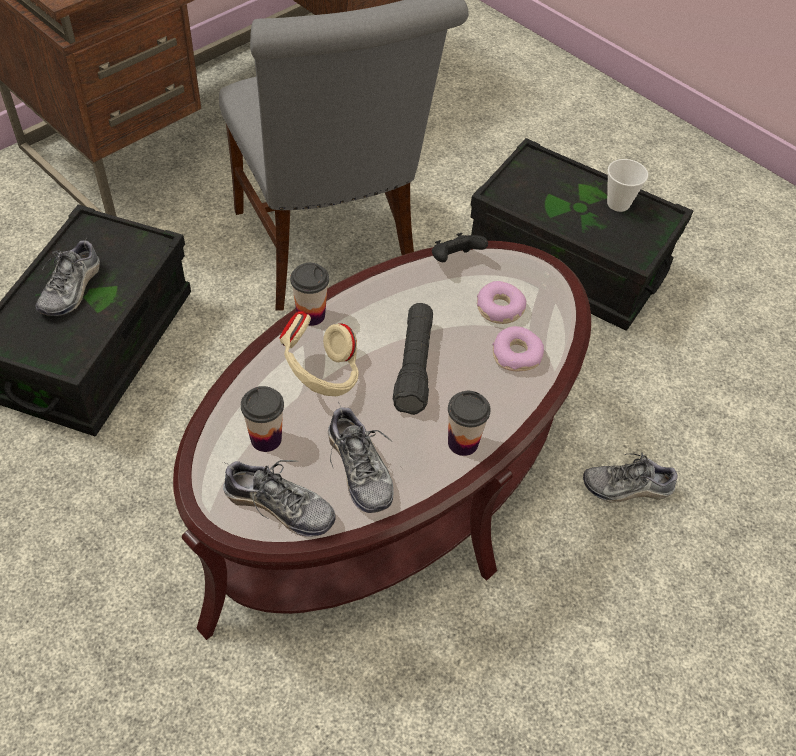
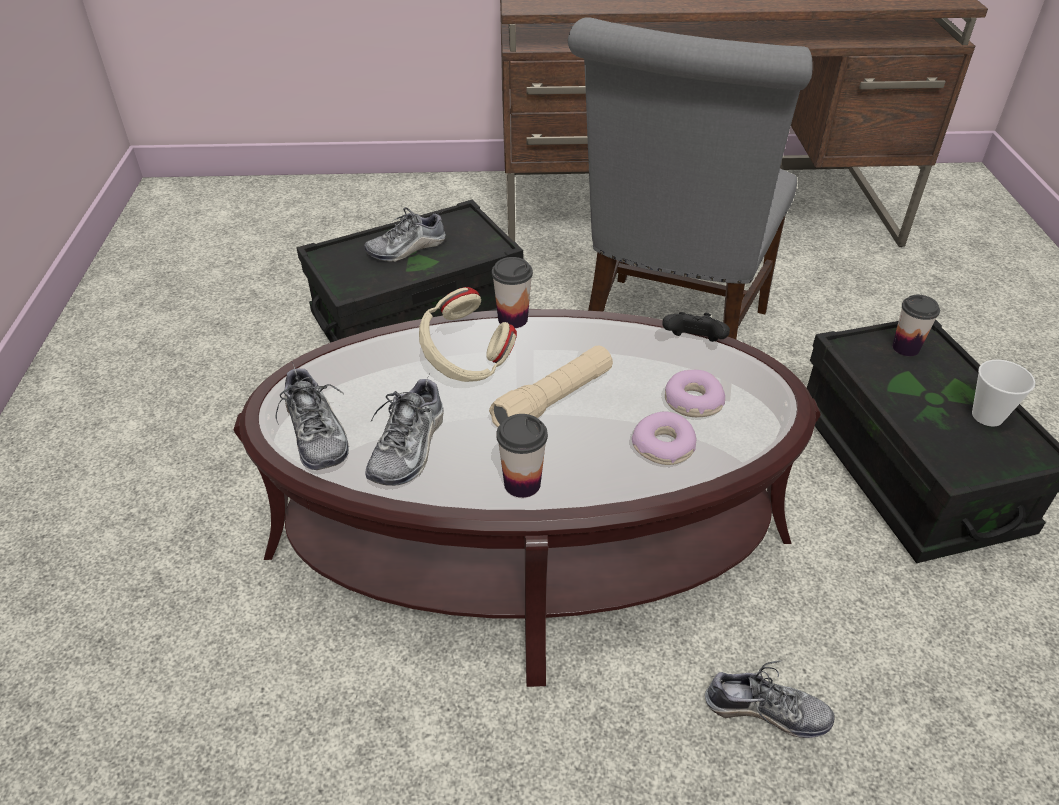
camera: 45 degrees right, 10 degrees down
(266, 439) = (368, 382): cup -> cup (905, 348)
(414, 366) = (554, 401): black flashlight -> beige flashlight
(627, 487) = (766, 711): shoe -> shoe turned 150 degrees clockwise

